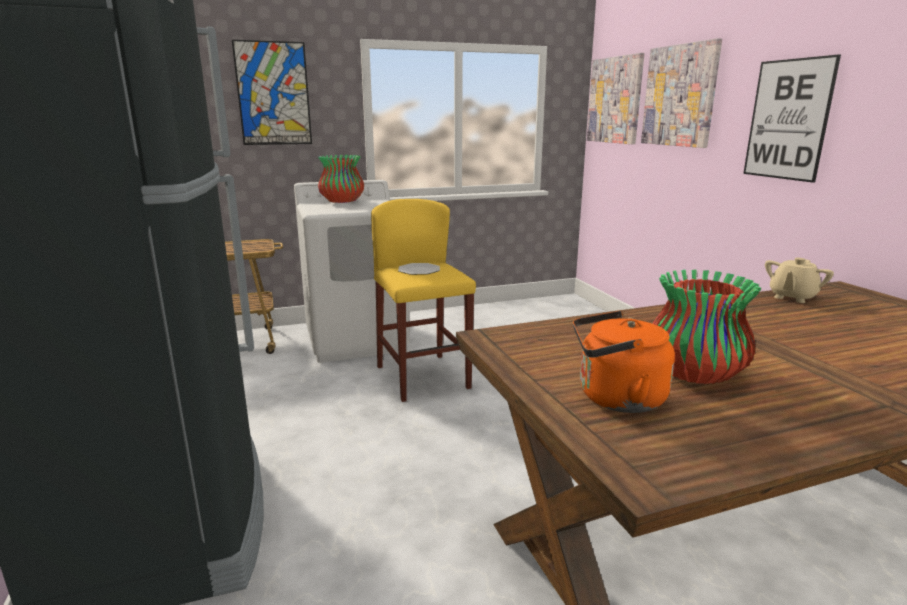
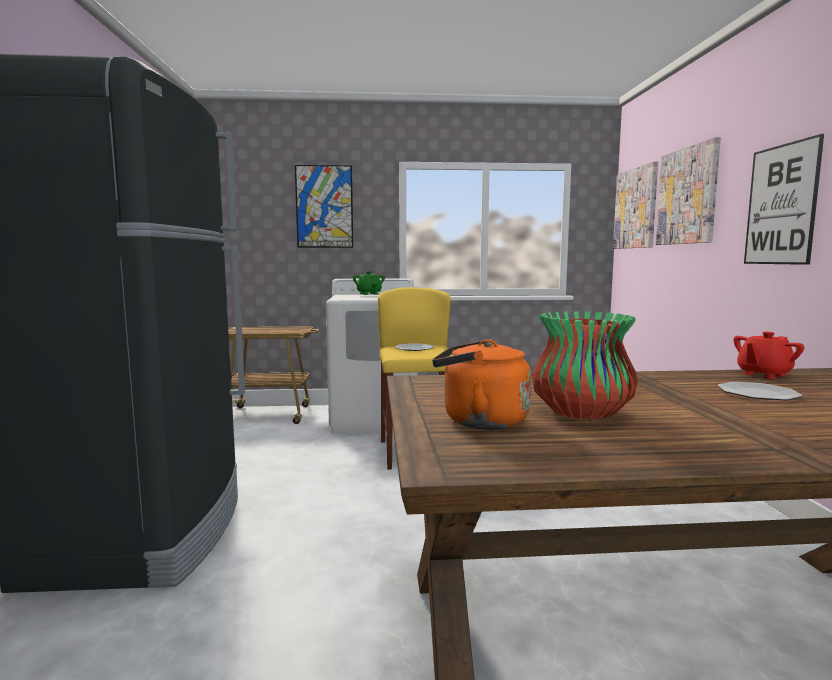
camera: 15 degrees right, 10 degrees down
(342, 201) = (369, 294): vase -> green teapot
(792, 297) = (763, 374): beige teapot -> red teapot
(810, 326) = (757, 393): none -> plate

